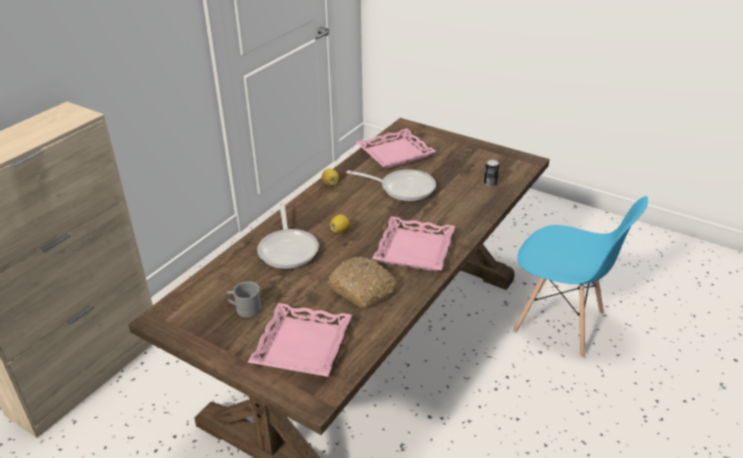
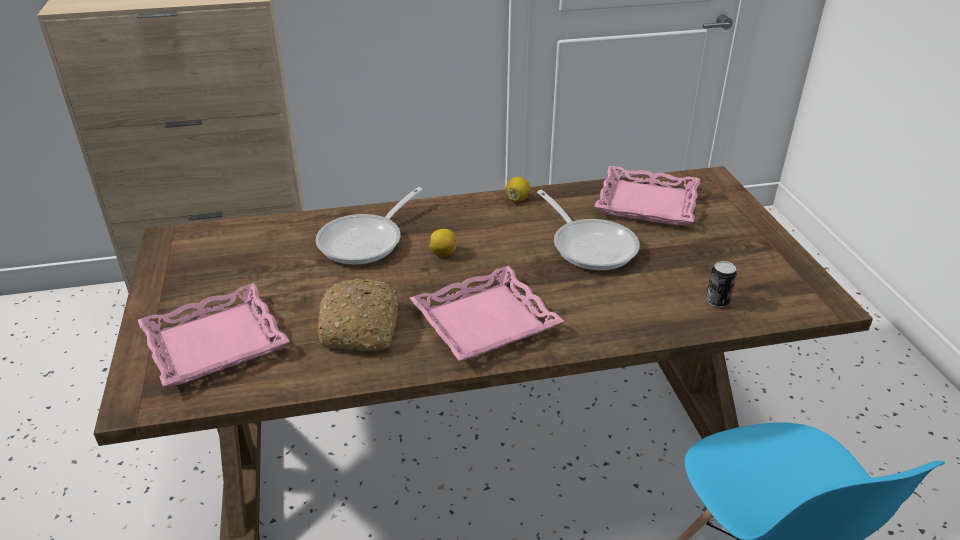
camera: 45 degrees right, 0 degrees up
(244, 308) = (236, 273): grey mug -> none

